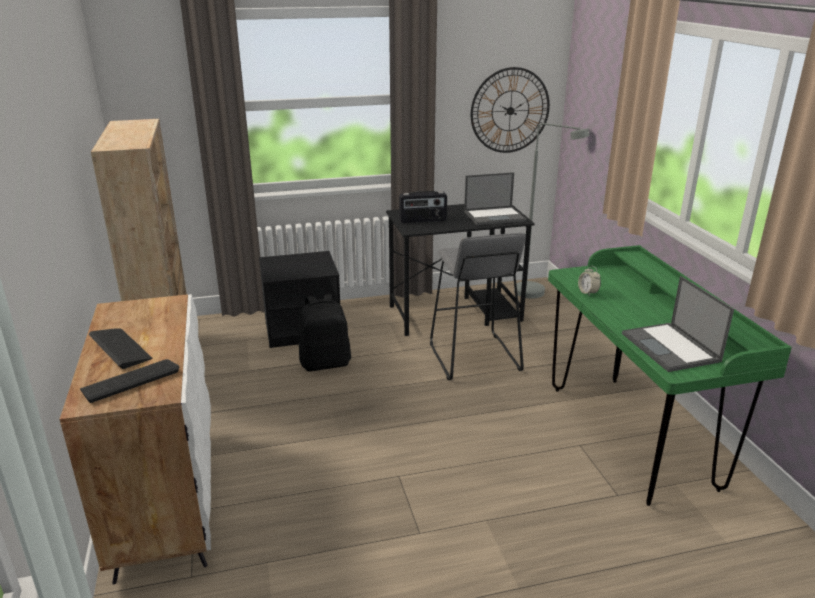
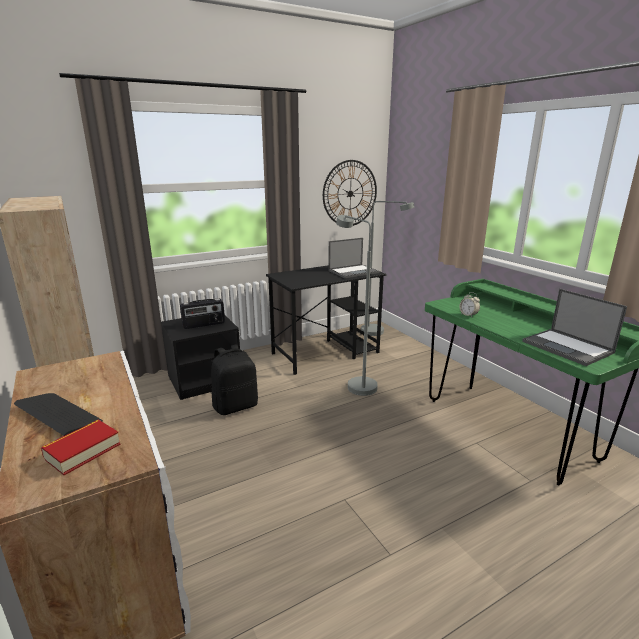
camera: 15 degrees left, 5 degrees down
(130, 381) = (83, 451): keyboard -> book
(423, 220) = (300, 278): radio -> radio (204, 325)
(473, 357) = (356, 384): grey stool -> grey floor lamp

